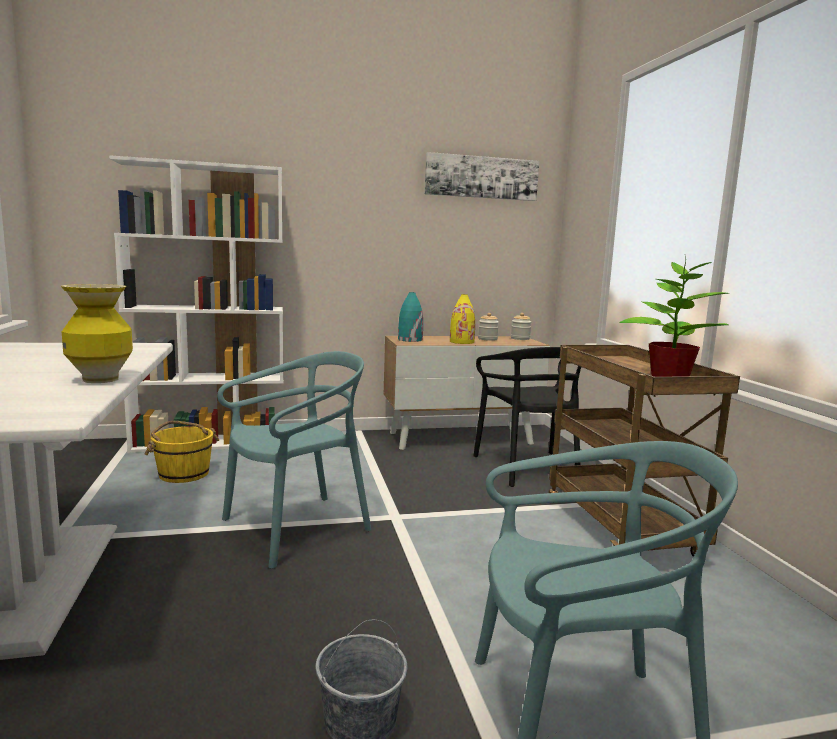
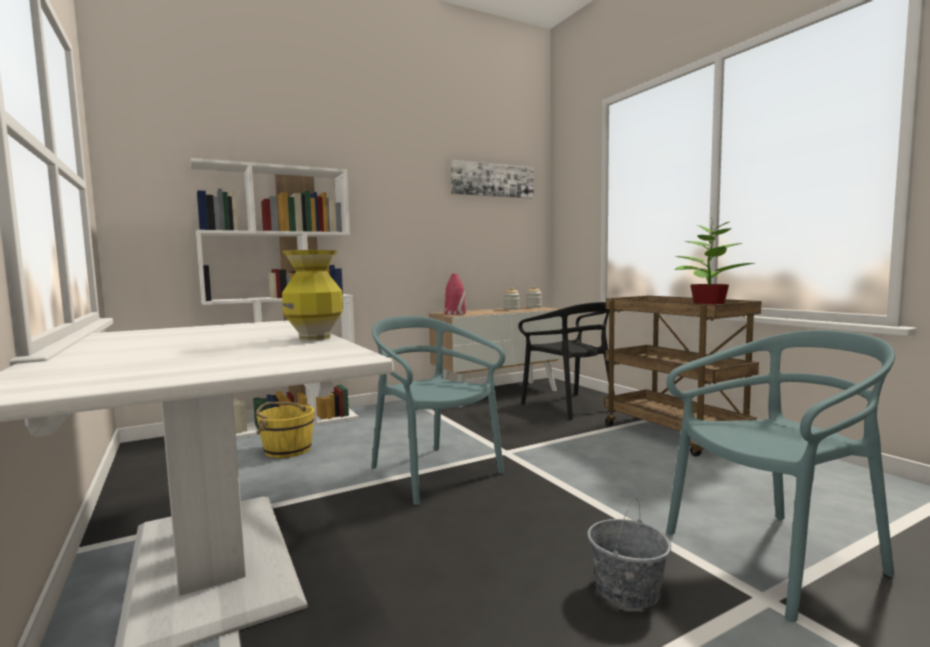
camera: 15 degrees left, 5 degrees down
(296, 528) = (433, 473): turquoise chair -> turquoise chair turned 75 degrees counterclockwise
(410, 340) = (455, 313): turquoise vase -> red vase
(462, 342) = (497, 312): yellow vase -> none

